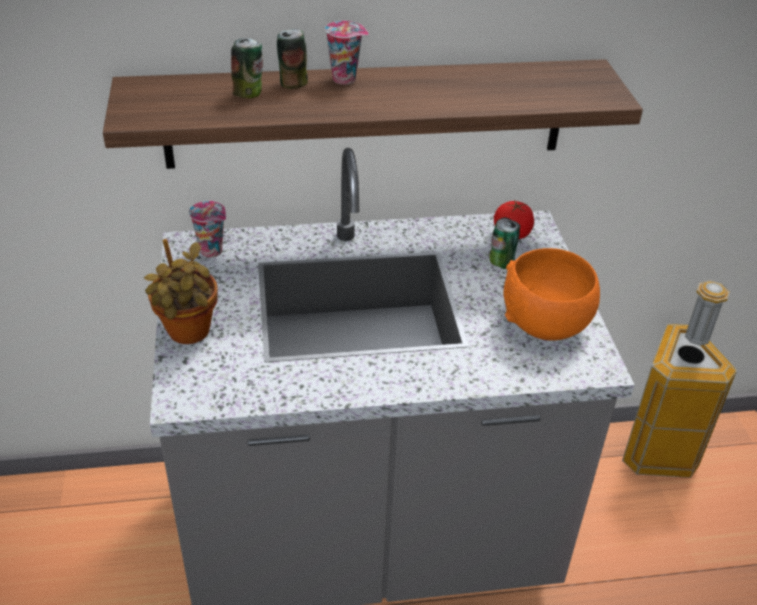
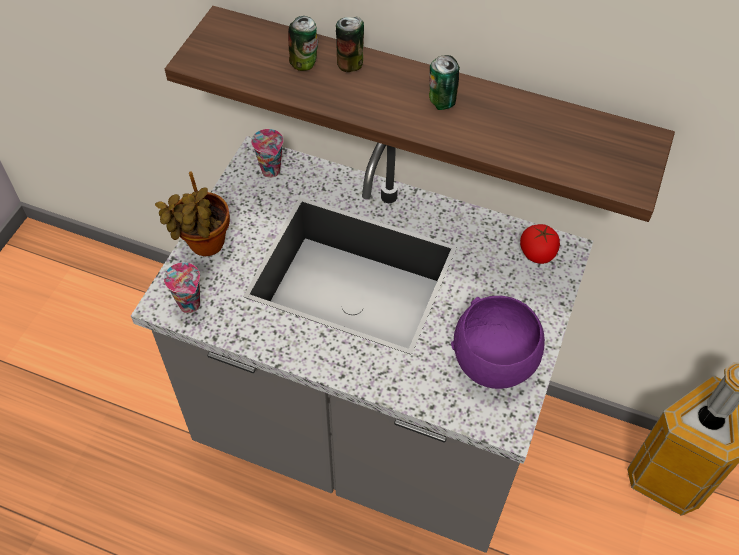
camera: 30 degrees right, 15 degrees up
(346, 79) = (399, 73): cup -> cup (191, 305)
(501, 262) = (503, 281): can -> can (441, 102)
(546, 325) = (494, 363): orange bowl -> purple bowl

